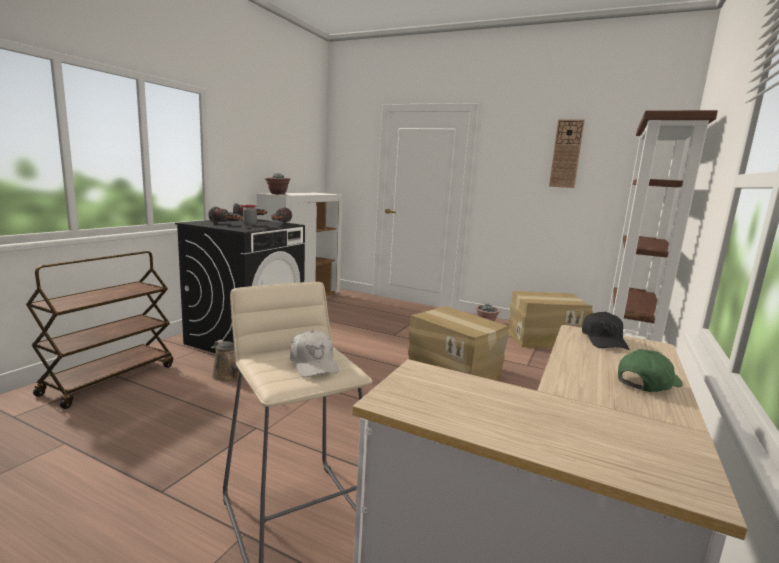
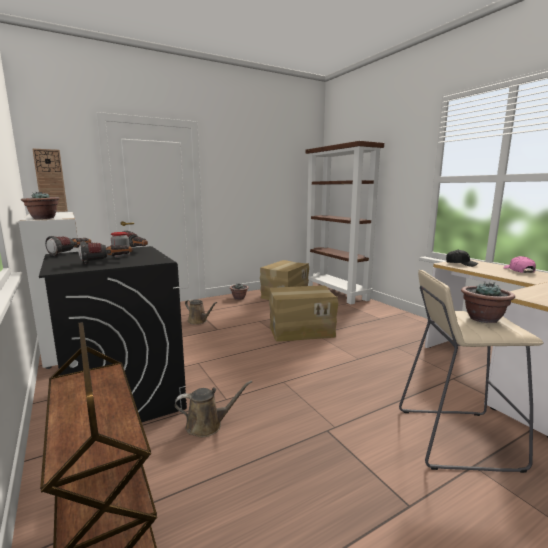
camera: 55 degrees left, 0 degrees up
(313, 364) = (483, 319): white cap -> potted plant
(399, 323) = (199, 321): none -> brown watering can
(566, 154) = (264, 165): wall clock -> wall clock (50, 181)
(647, 382) = (518, 270): green cap -> pink cap

